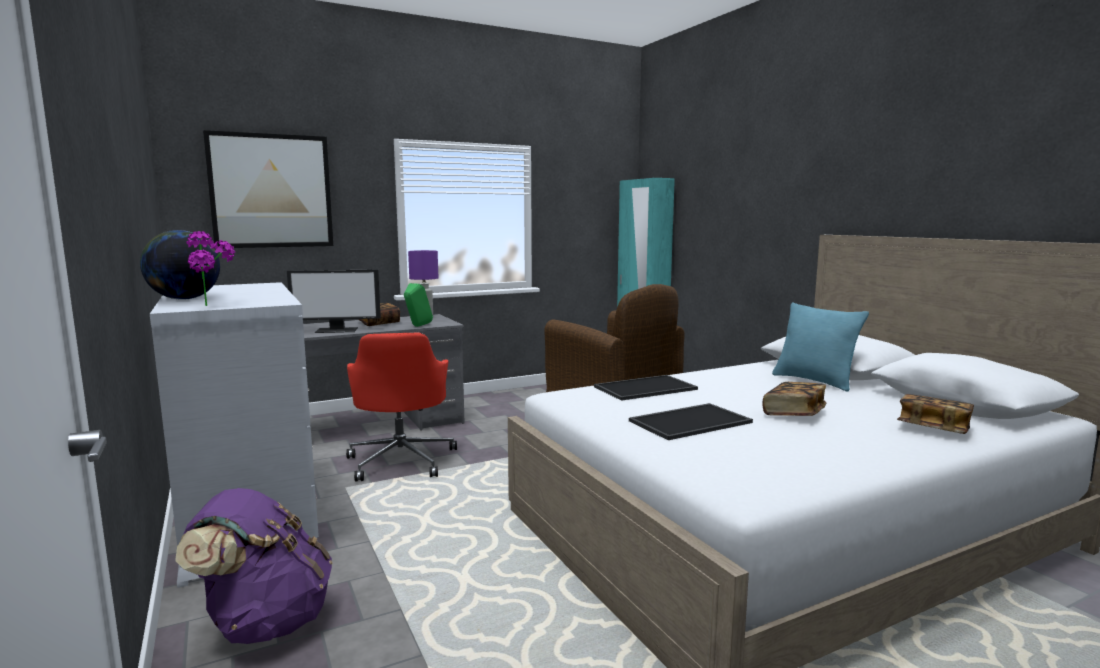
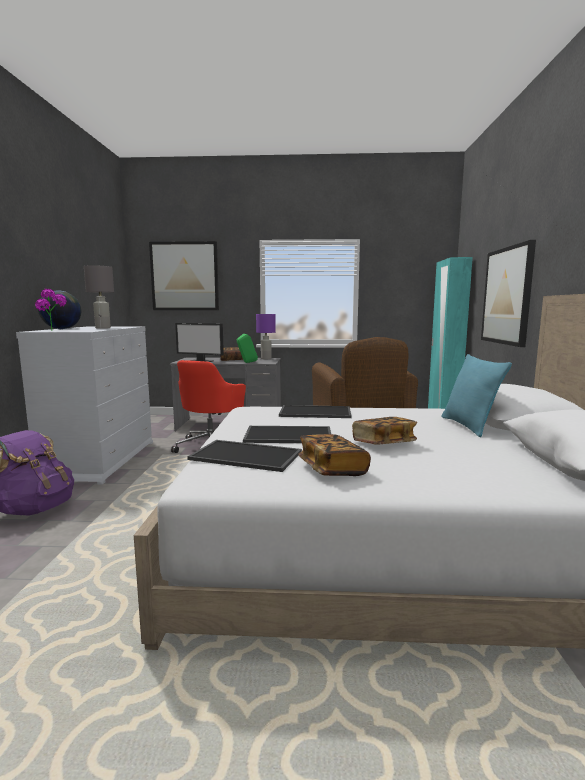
camera: 30 degrees right, 0 degrees up
(248, 292) = (103, 328): none -> grey table lamp
(712, 454) = (247, 455): none -> tray
(746, 229) = (507, 296): none -> picture
(933, 428) = (487, 476): book -> book (332, 469)

